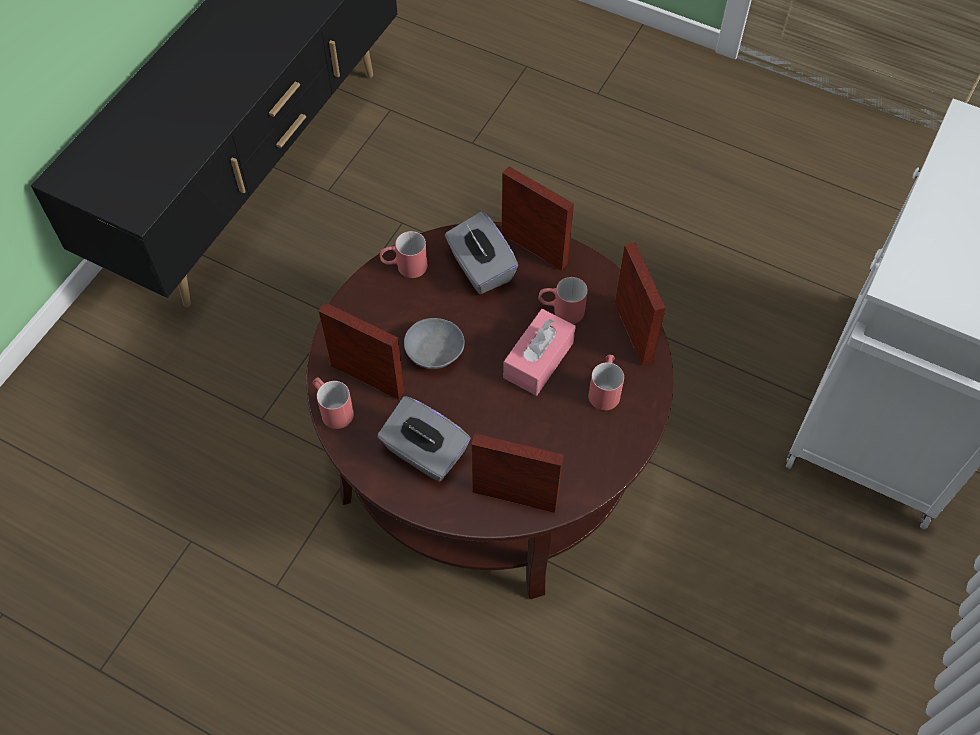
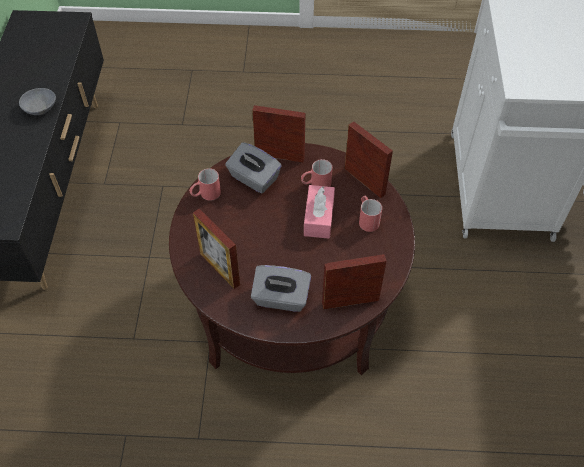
camera: 25 degrees left, 5 degrees down
(332, 408) = (207, 296): red mug -> none
(367, 378) = (219, 269): picture frame -> picture frame turned 135 degrees counterclockwise
(436, 350) = (253, 236): grey bowl -> grey bowl (40, 107)

